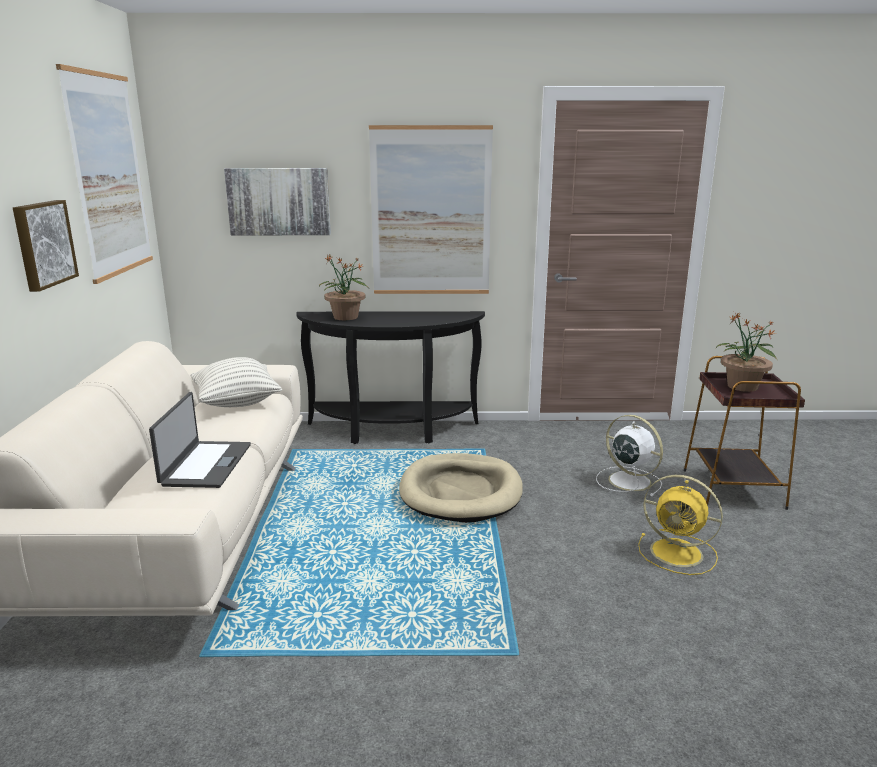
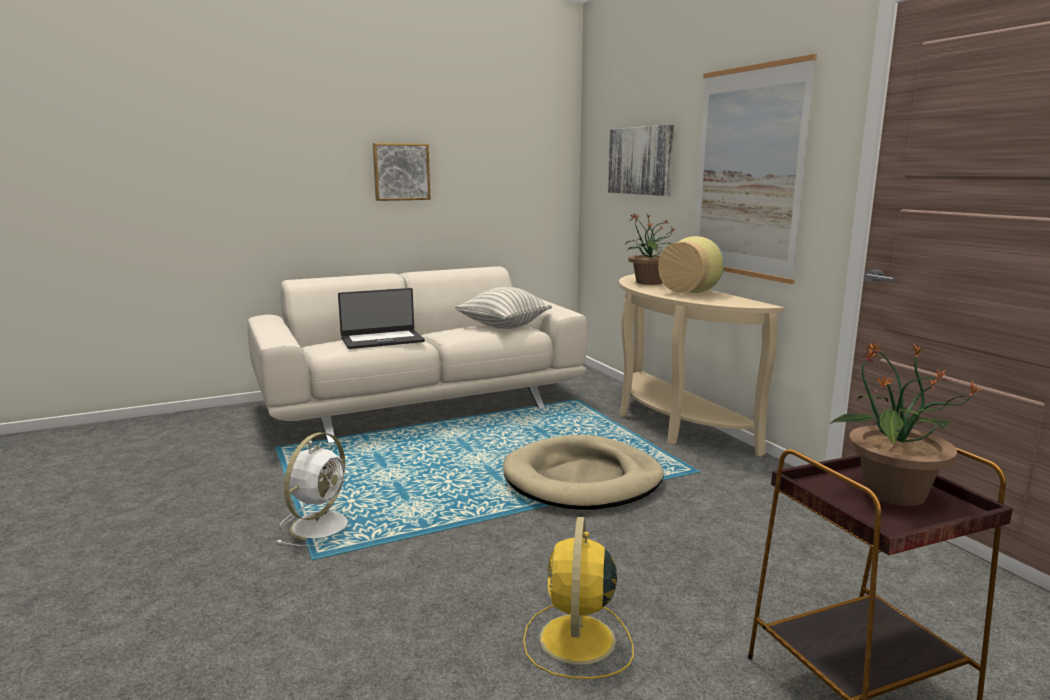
camera: 65 degrees right, 5 degrees down
(109, 175) = (508, 133): picture -> none
(392, 432) = (670, 424): black console table -> beige console table
(406, 316) = (692, 292): none -> vase
(627, 480) = (746, 576): white fan -> white fan (322, 524)

